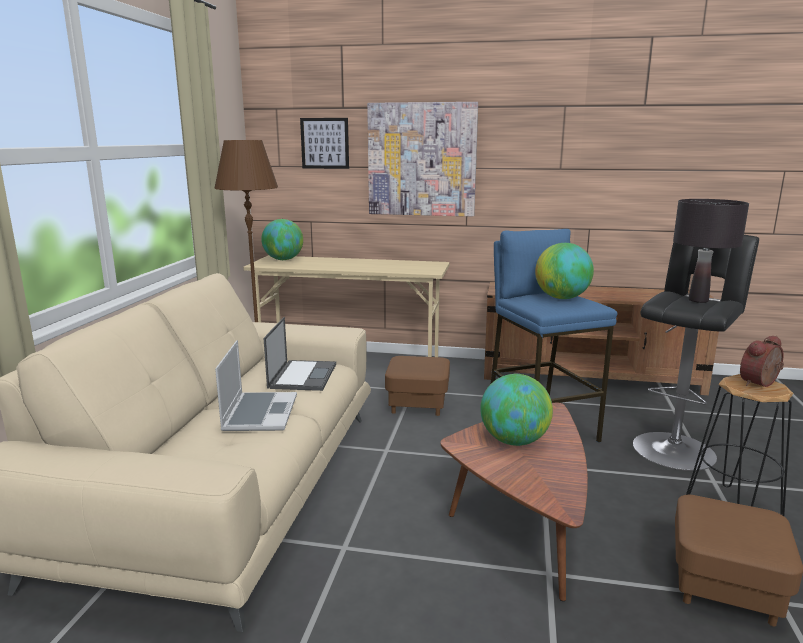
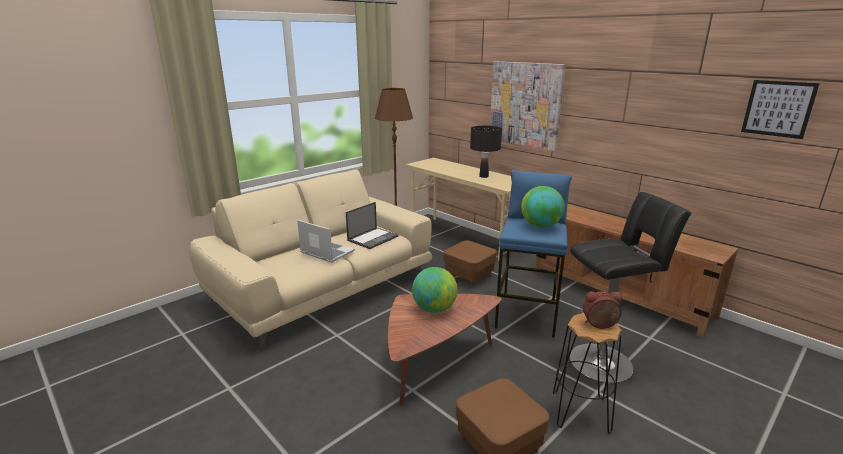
camera: 35 degrees right, 5 degrees up
(259, 413) = (326, 252): laptop -> laptop turned 90 degrees counterclockwise
(283, 259) = (435, 162): globe -> none
(325, 143) = (469, 87): picture -> picture (778, 108)
(698, 300) = (623, 251): black table lamp -> black table lamp (483, 176)

